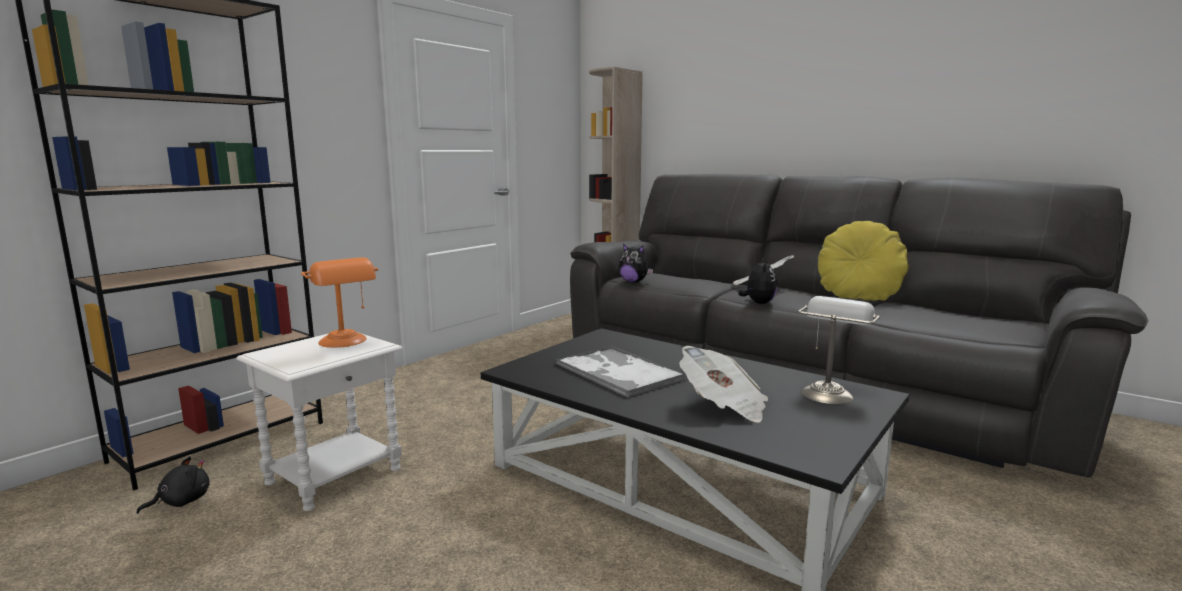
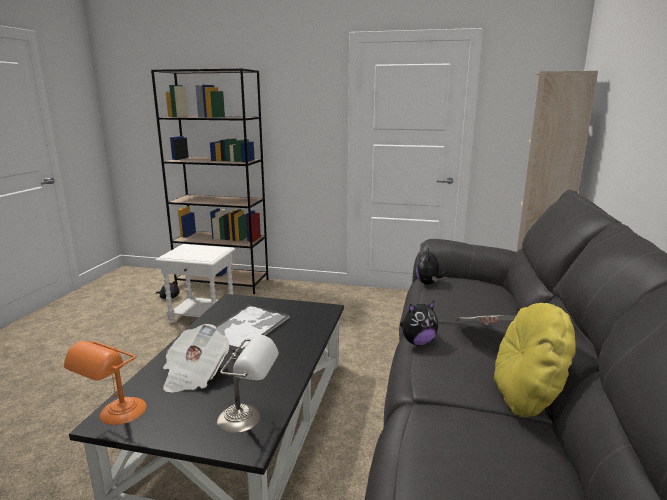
camera: 65 degrees right, 5 degrees up
(347, 342) = (208, 253): orange table lamp -> orange table lamp (116, 416)

